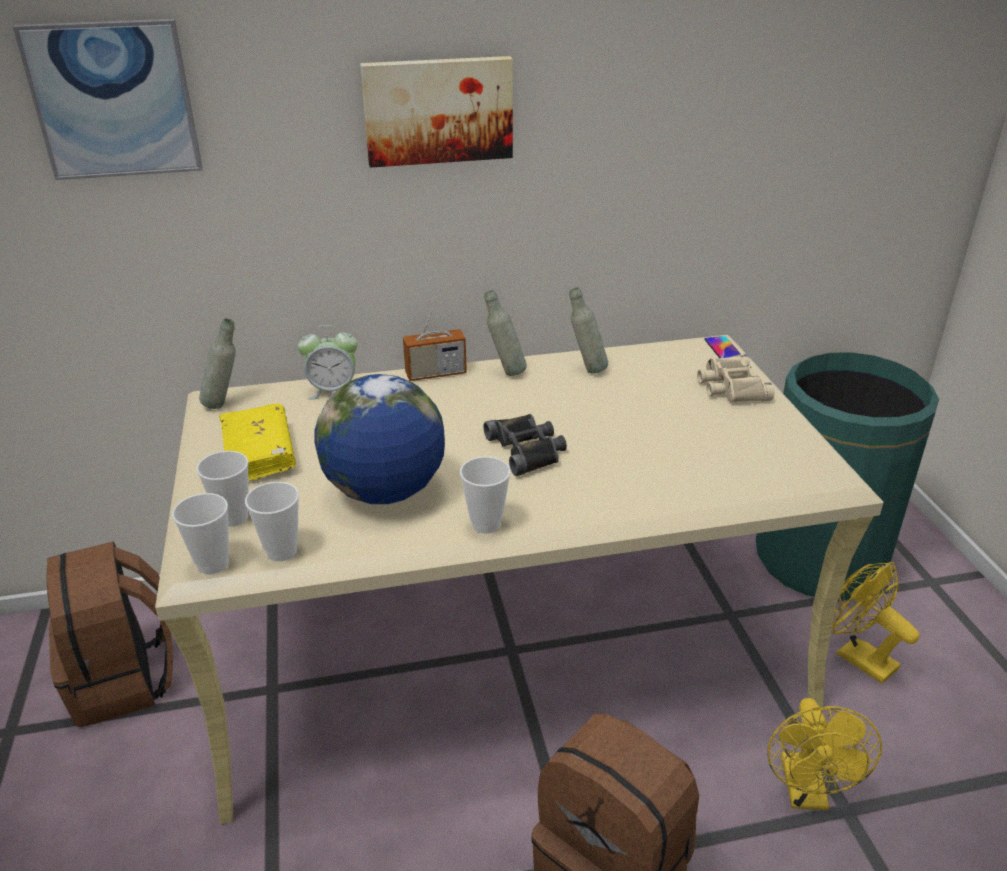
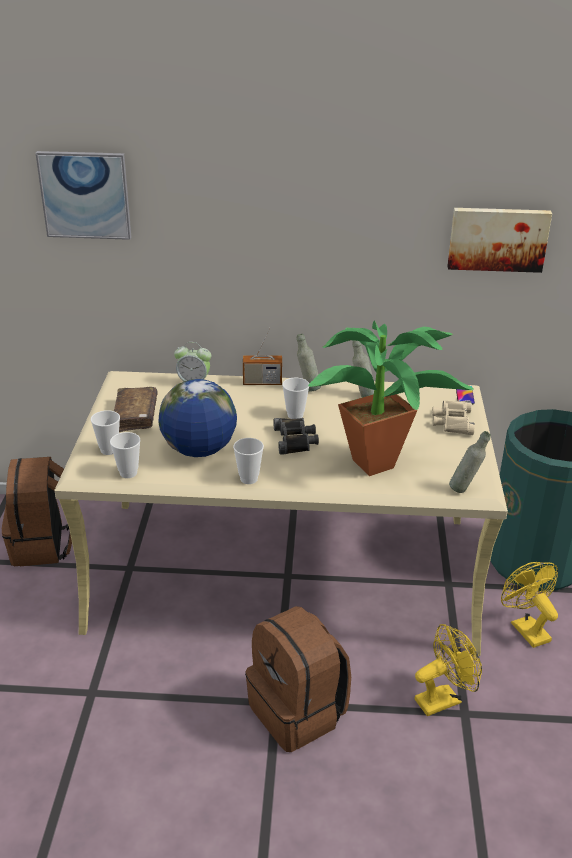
camera: 15 degrees right, 0 degrees up
(213, 564) = (89, 473): cup -> cup (295, 415)
(225, 404) = (126, 382): grey bottle -> grey bottle (465, 489)
(259, 454) = (135, 416): yellow book -> brown book
(438, 110) = (278, 217): picture -> picture (497, 238)
(674, 464) = (382, 464): none -> potted plant
(807, 793) = (443, 698): yellow fan -> yellow fan turned 135 degrees counterclockwise

